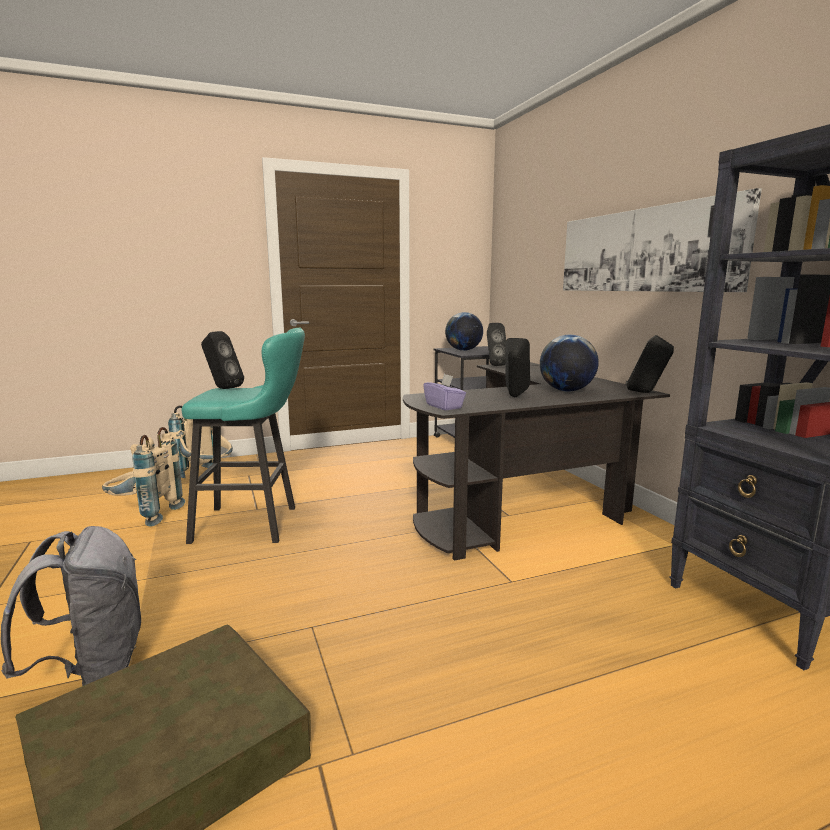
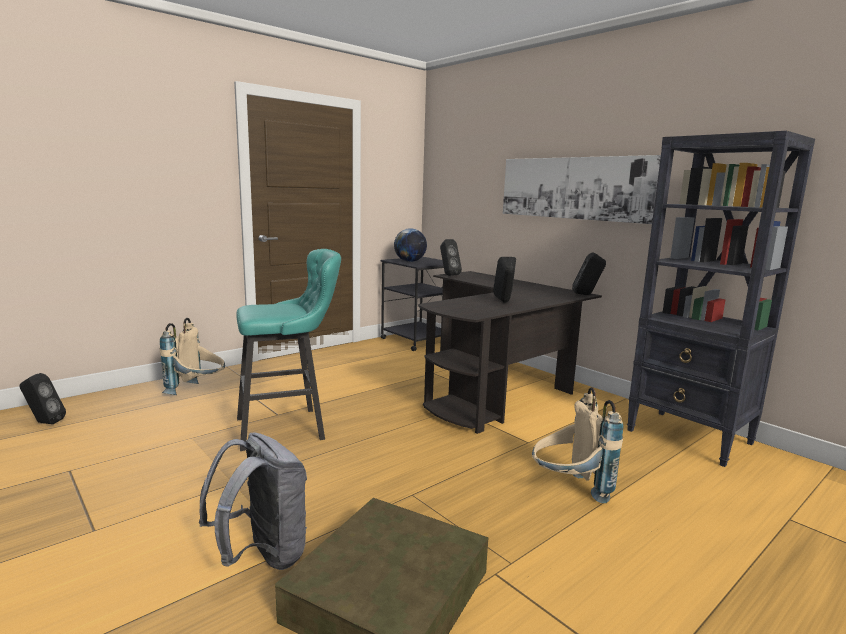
camera: 20 degrees left, 0 degrees up
(144, 515) = (170, 432): beige backpack -> beige backpack (569, 490)
(222, 388) = (257, 305): black speaker -> black speaker (44, 423)
(444, 406) = (466, 312): purple tissue box -> none
(566, 391) = (532, 295): globe -> none

